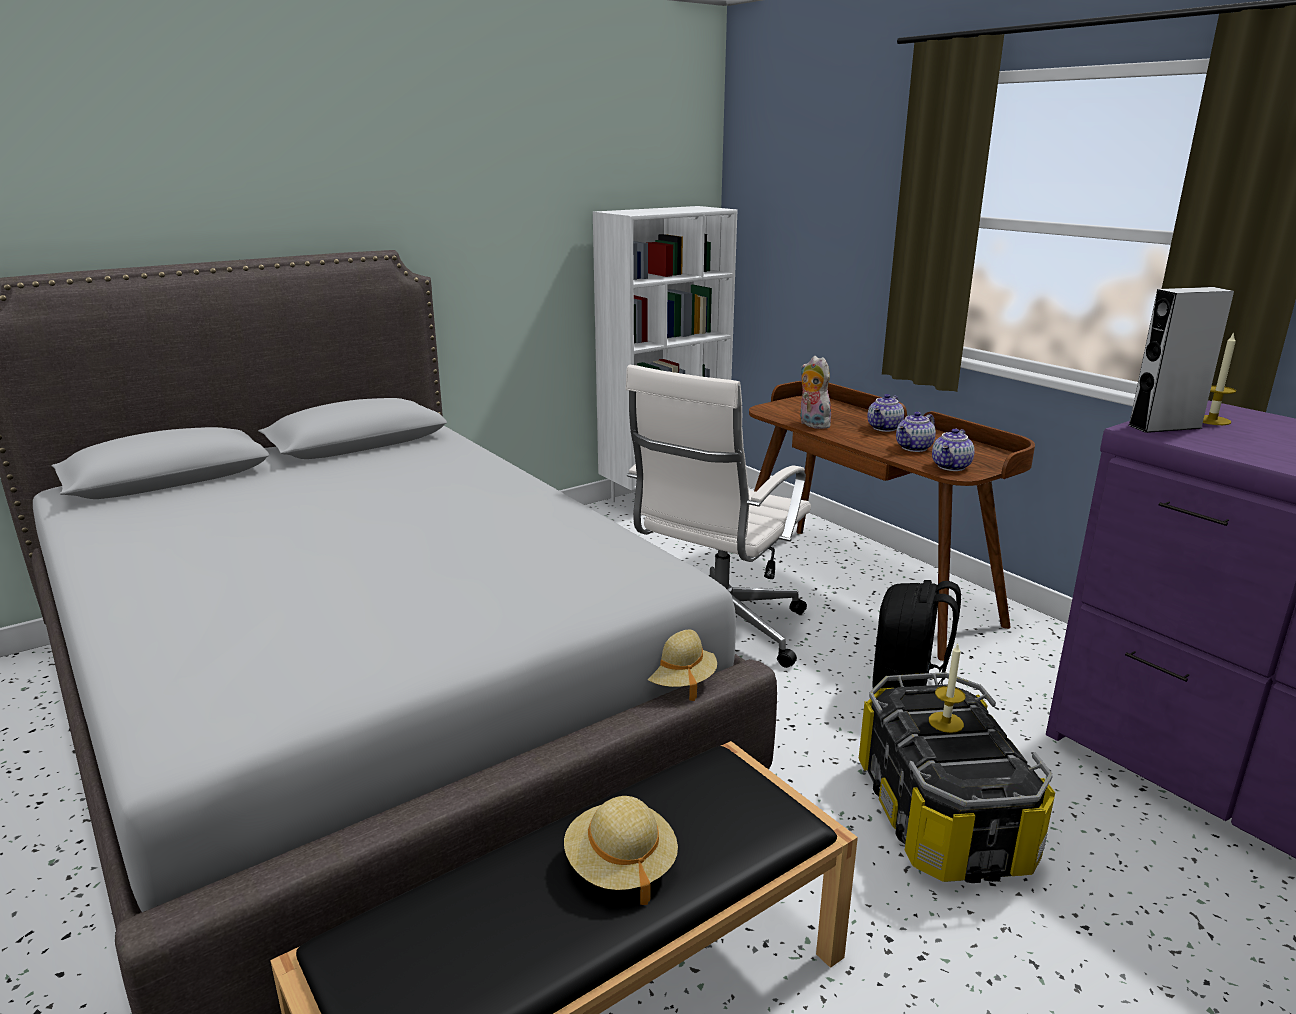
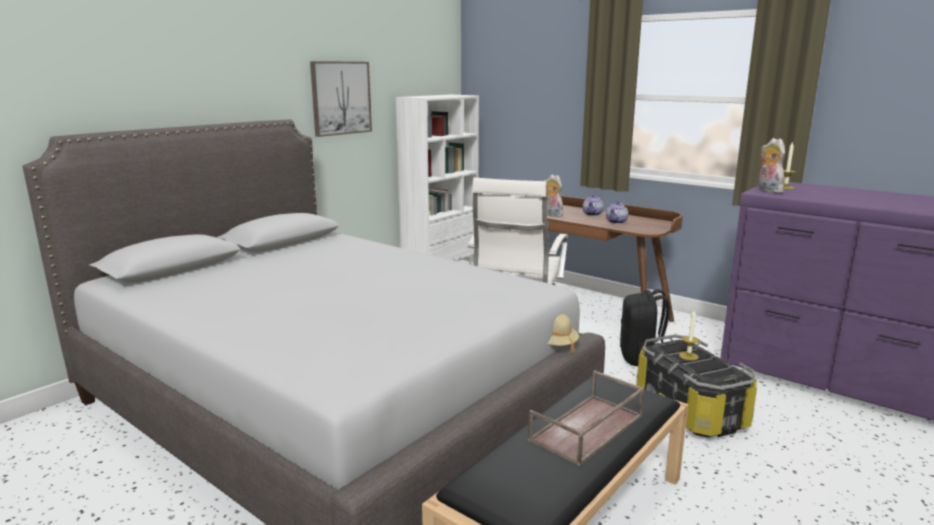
camera: 15 degrees left, 5 degrees down
(491, 214) = (341, 98): none -> picture
(620, 866) = (587, 429): beige hat -> brown tray
(952, 467) = (643, 229): teapot -> none
(1164, 426) = (767, 191): grey speaker -> plush toy

